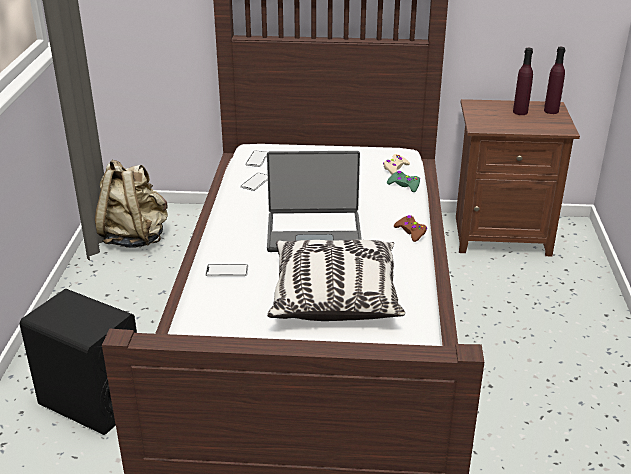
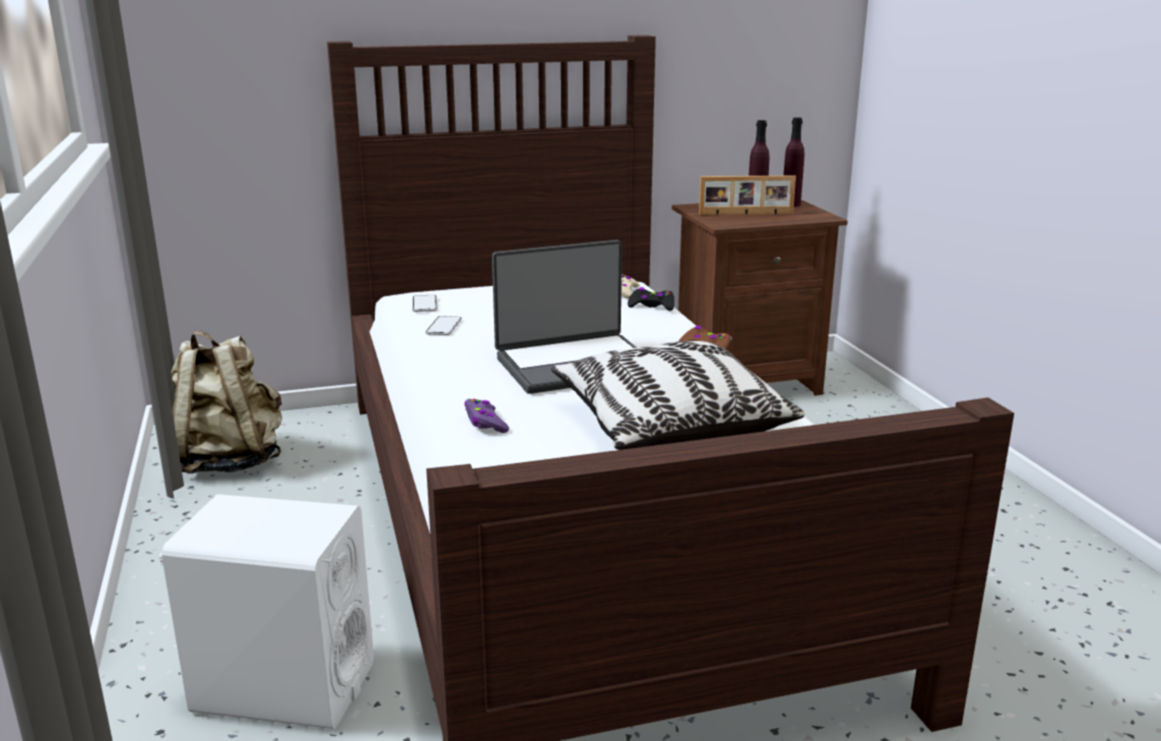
camera: 20 degrees left, 10 degrees down
(92, 401) = (283, 687): black speaker -> white speaker
(227, 271) = (485, 423): phone -> purple game controller
(404, 185) = (651, 306): green game controller -> black game controller
(506, 118) = (746, 214): none -> picture frame

